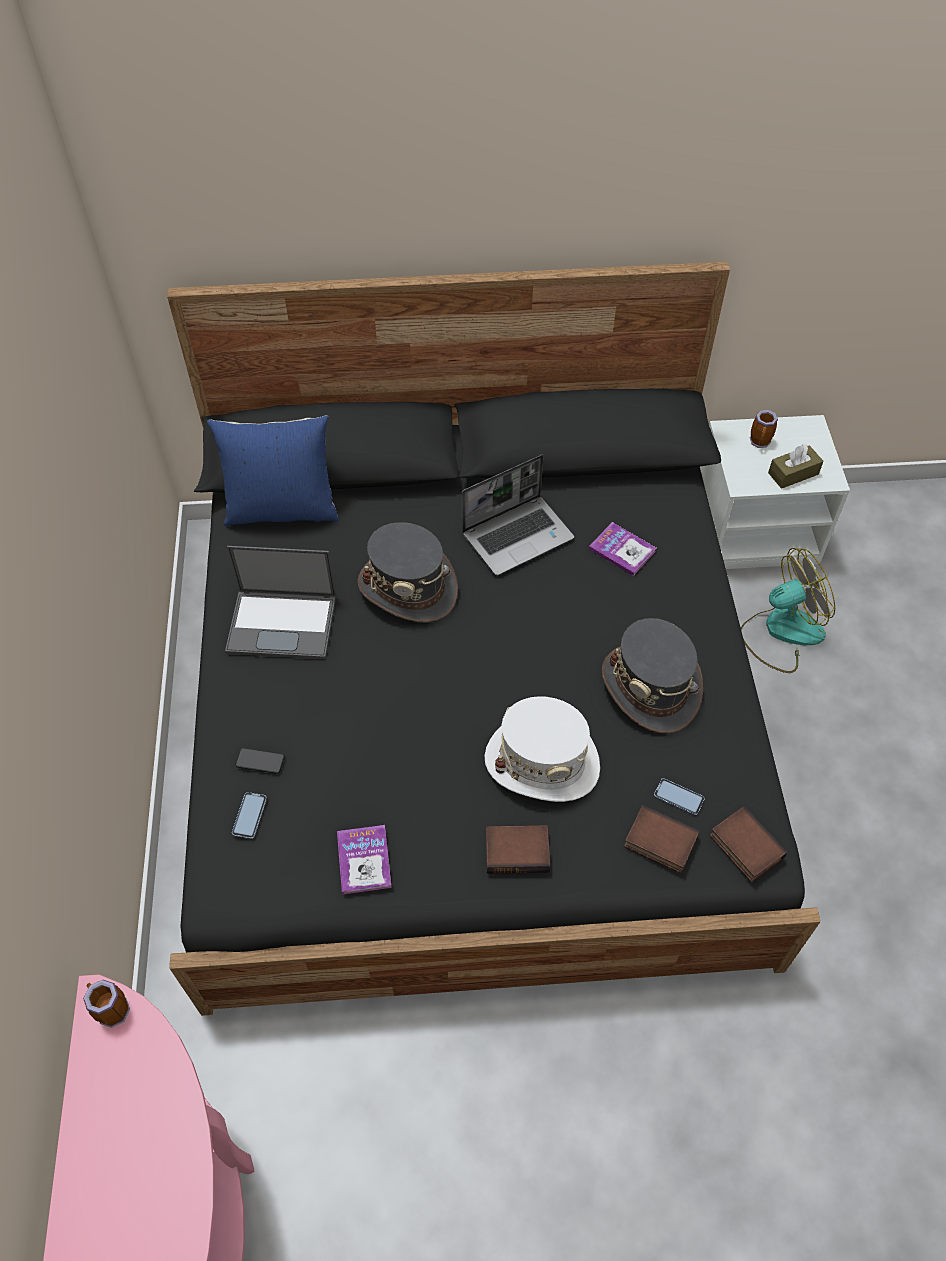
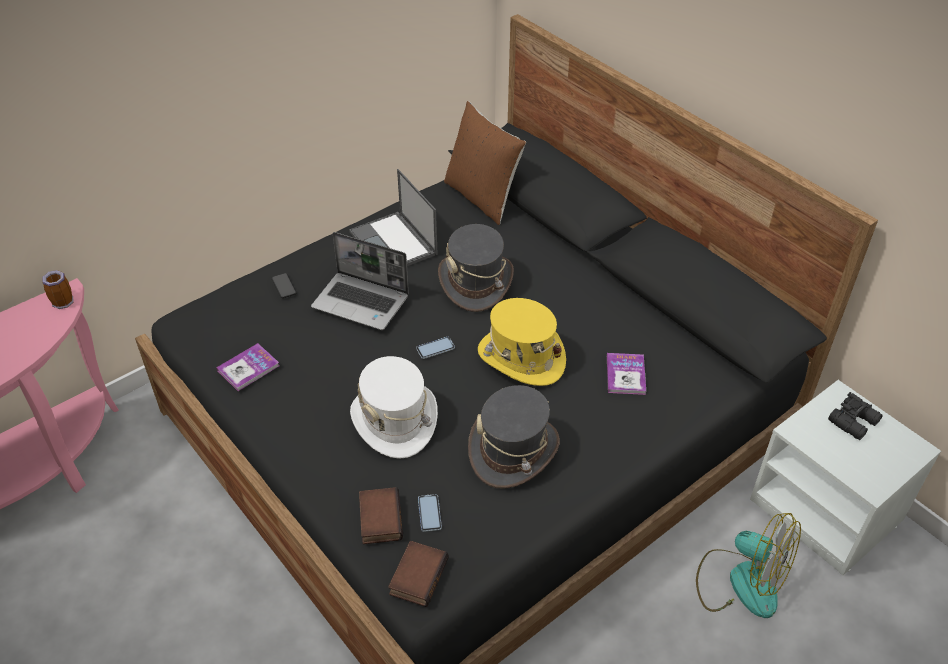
camera: 55 degrees right, 10 degrees down
(249, 816) = (241, 301): phone -> phone (435, 348)
(282, 509) = (482, 197): blue pillow -> brown pillow
(518, 535) = (579, 313): laptop -> laptop (362, 302)
(518, 851) = (313, 442): book -> none
(541, 613) = (521, 358): none -> yellow hat
(760, 442) = (854, 422): mug -> black binoculars
(793, 473) = (847, 459): brown tissue box -> none

